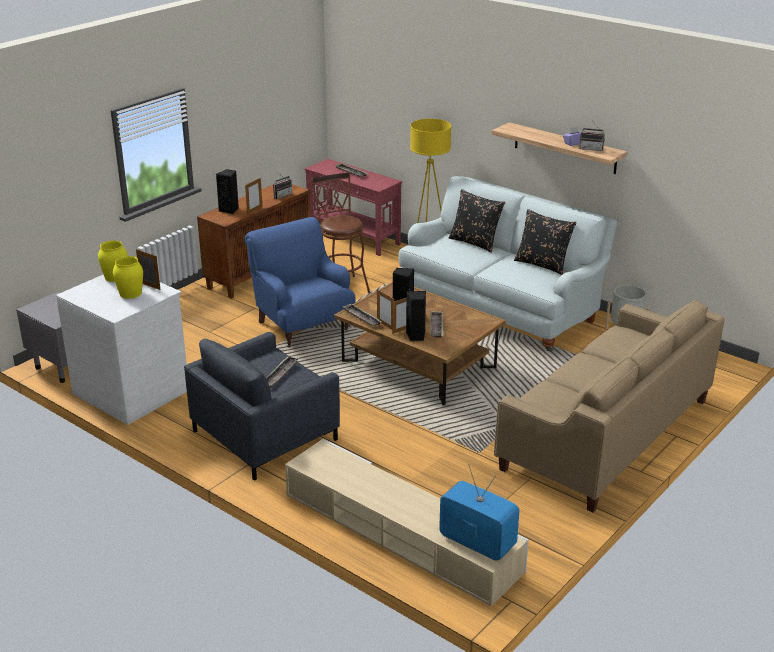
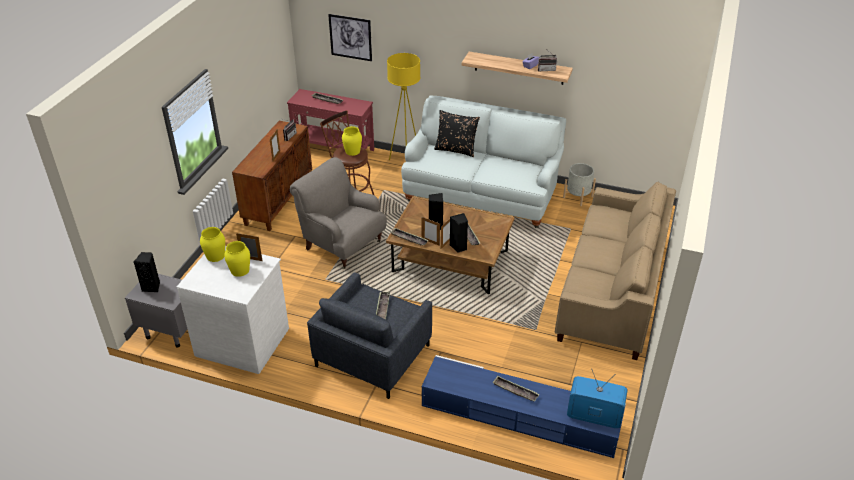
camera: 20 degrees left, 10 degrees up
(230, 210) = (255, 160): black speaker -> black speaker (152, 287)
(302, 325) = (342, 245): blue armchair -> grey armchair
(345, 220) = (352, 151): none -> yellow vase
(384, 97) = (350, 37): none -> picture
(394, 494) = (515, 391): none -> tray
(400, 534) = (519, 415): beige tv stand -> blue tv stand
(542, 264) = (516, 161): black pillow -> none

